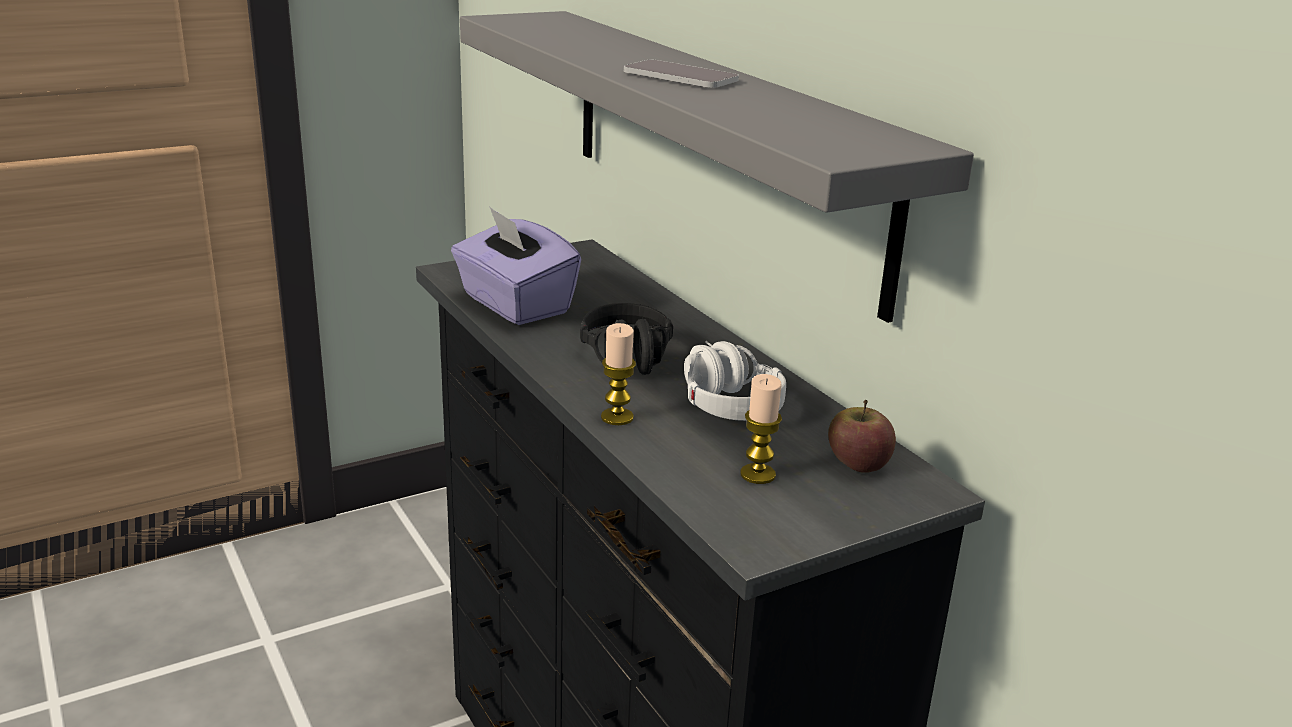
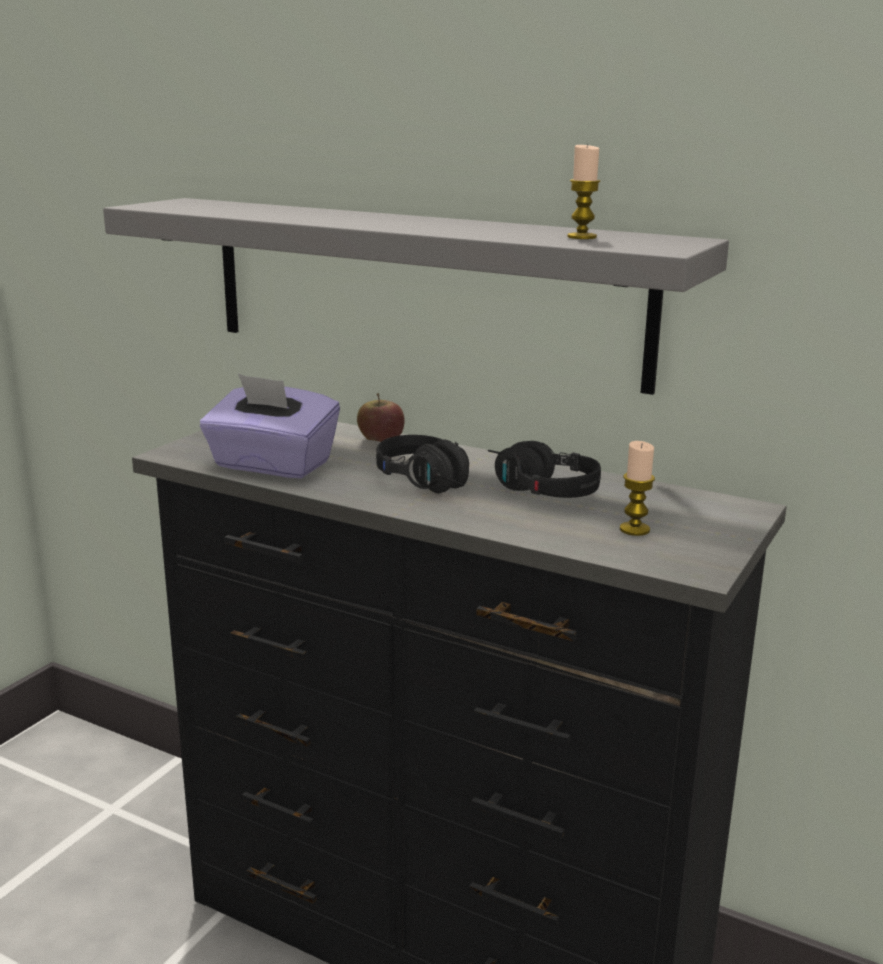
camera: 30 degrees left, 5 degrees down
(617, 417) = (481, 521): candle -> candle (581, 237)
(680, 77) = (419, 223): phone -> none
(721, 398) = (534, 490): white headphones -> black headphones
(857, 464) = (685, 505): apple -> apple (380, 440)

